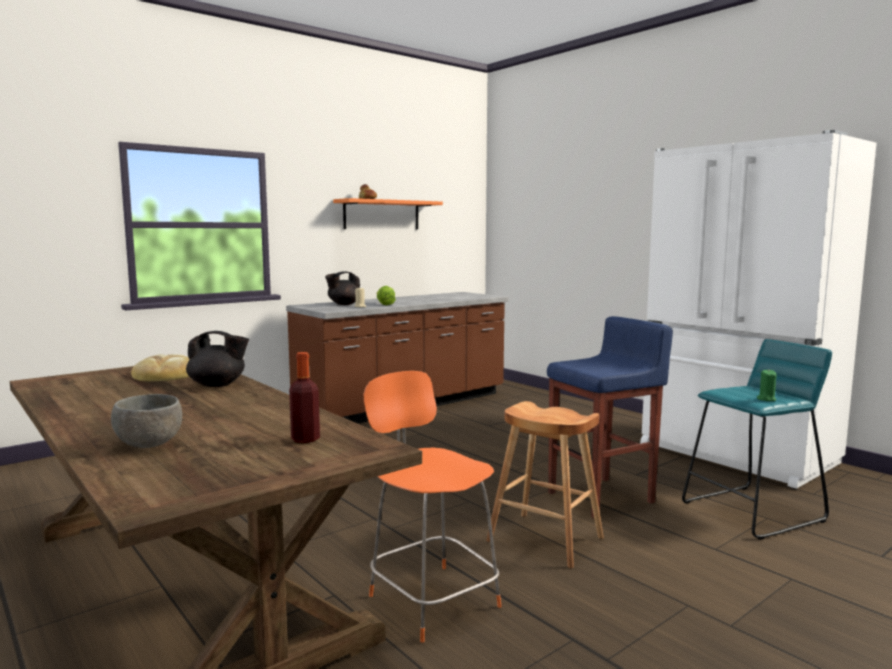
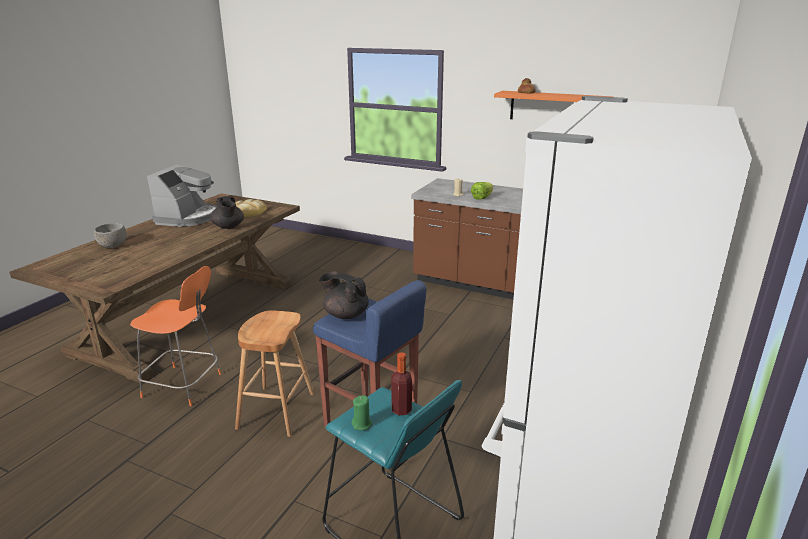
camera: 65 degrees right, 15 degrees up
(105, 400) = (188, 218): none -> coffee machine
(305, 439) = (122, 270): bottle -> bottle (401, 410)
(344, 304) = (465, 188): black teapot -> black teapot (345, 314)
(431, 599) = (184, 386): orange chair -> orange chair turned 75 degrees clockwise

